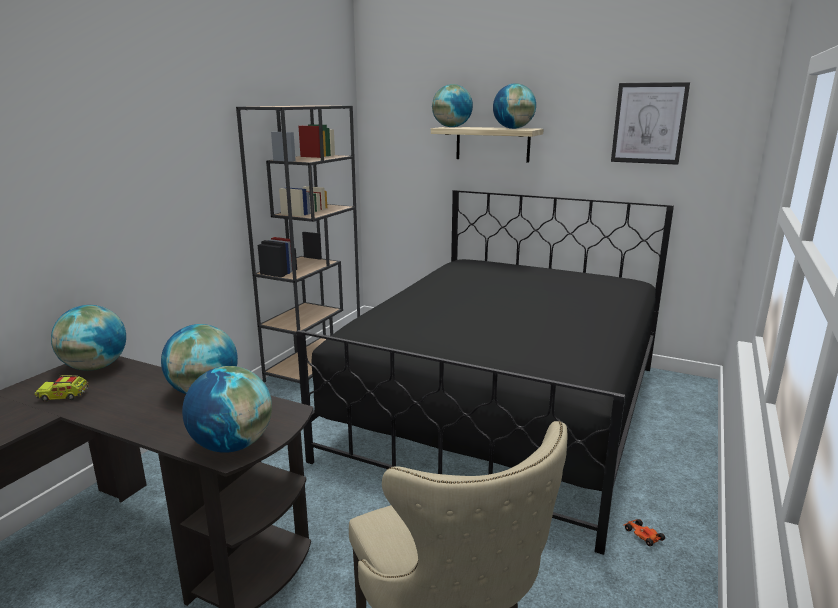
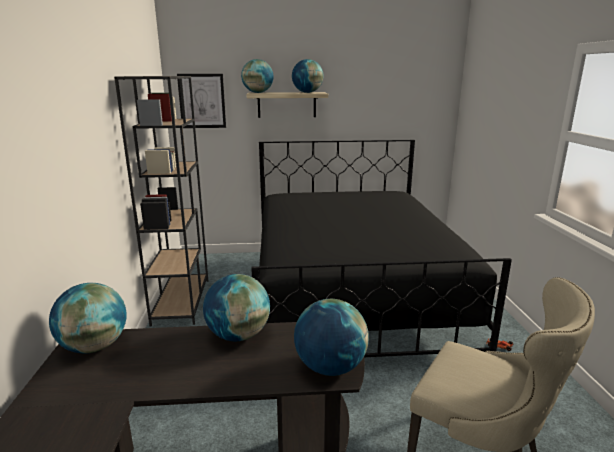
camera: 30 degrees left, 0 degrees up
(64, 396) = (104, 382): toy truck -> none
(649, 123) = (394, 87): picture -> picture (202, 101)

